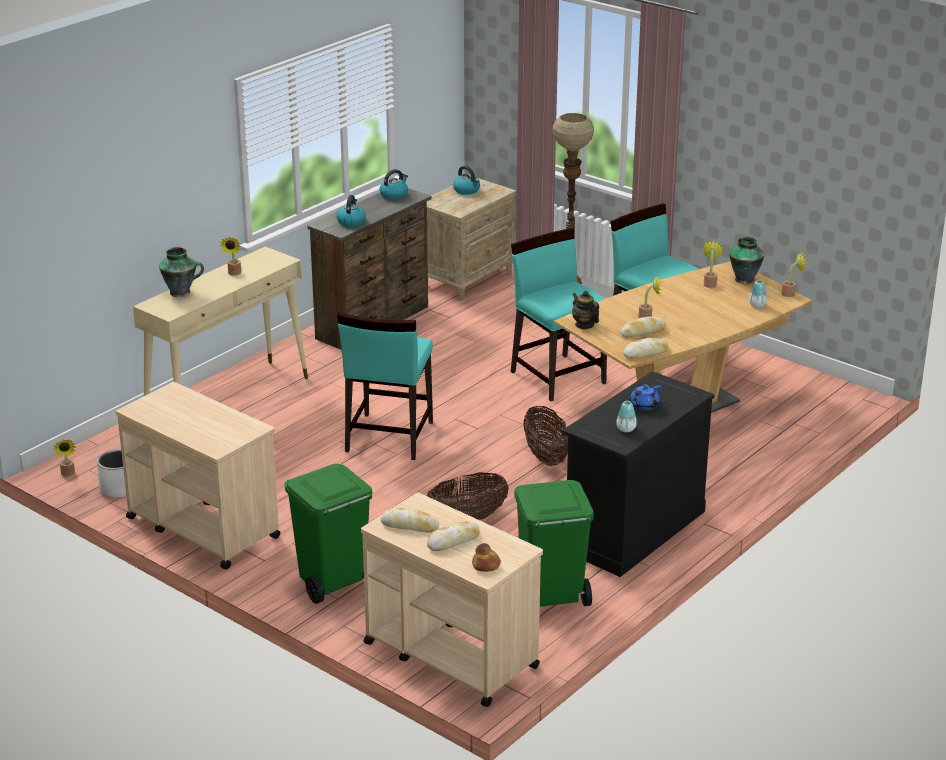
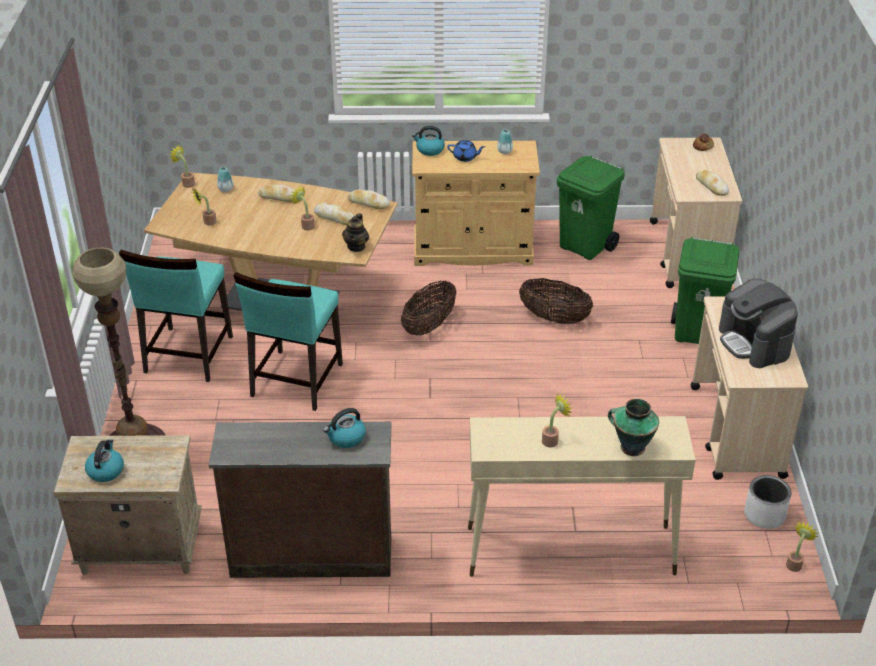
camera: 130 degrees left, 10 degrees up
(191, 417) = (754, 342): none -> coffee machine
(388, 437) = (501, 416): turquoise chair -> none
(394, 195) = (242, 449): kettle -> kettle (429, 150)
(453, 541) = (700, 166): bread -> bread (280, 197)
(633, 530) = (473, 249): black cabinet -> beige cabinet
(744, 279) = (181, 211): vase -> none

